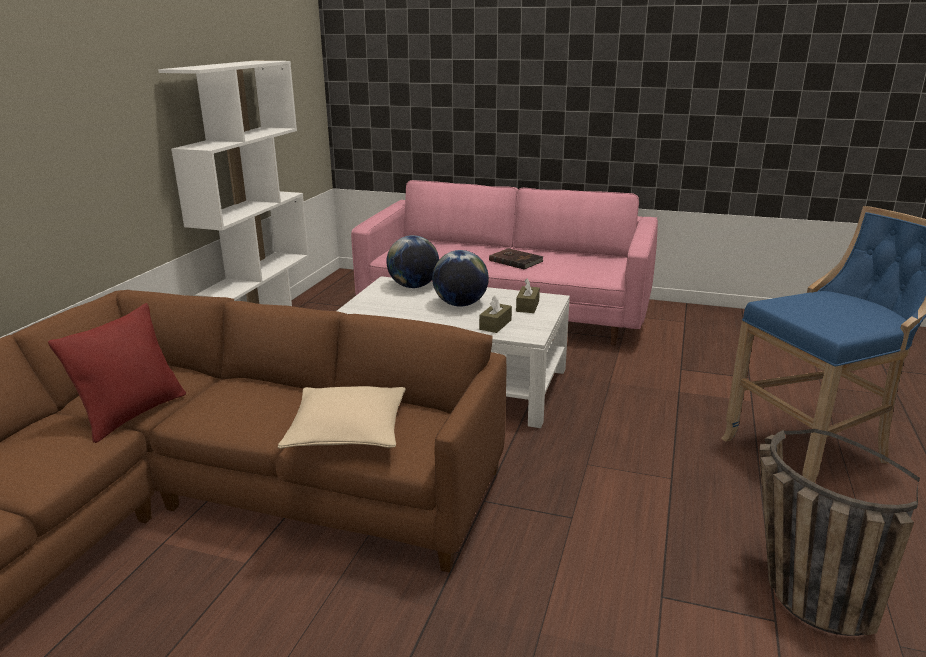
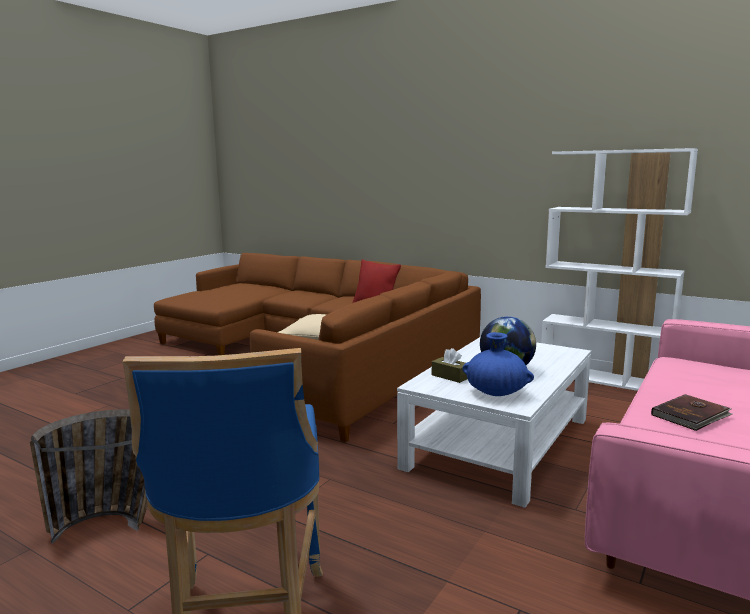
camera: 105 degrees right, 10 degrees down
(413, 286) = (559, 358): globe -> none
(527, 306) = (496, 393): brown tissue box -> blue vase

